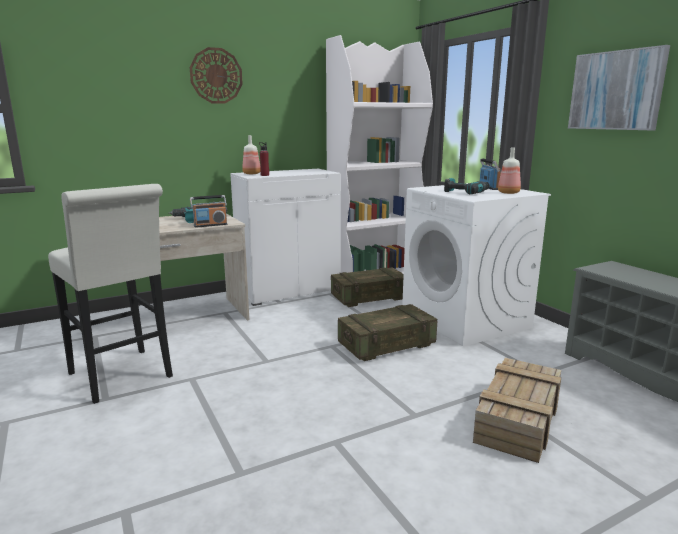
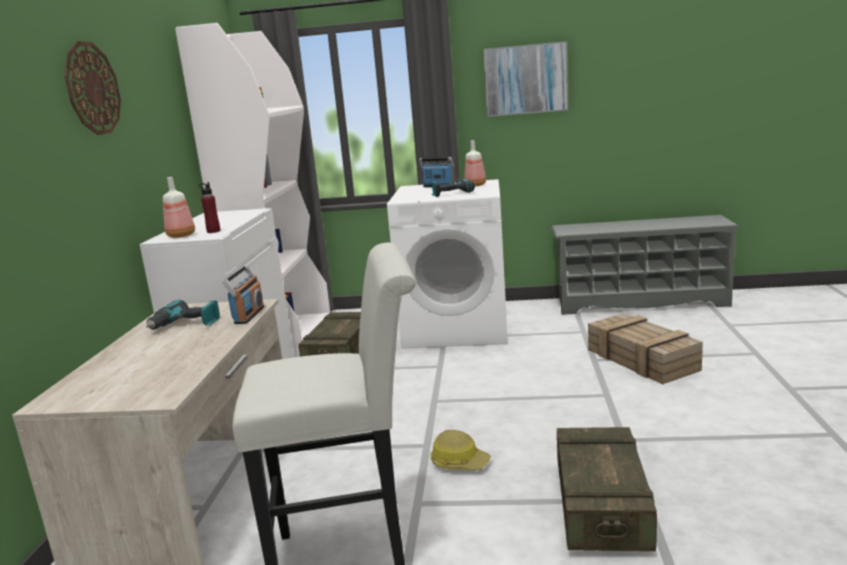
camera: 55 degrees left, 0 degrees up
(251, 378) = (459, 462): none -> hard hat
(386, 345) = (466, 374): crate -> crate (601, 507)

